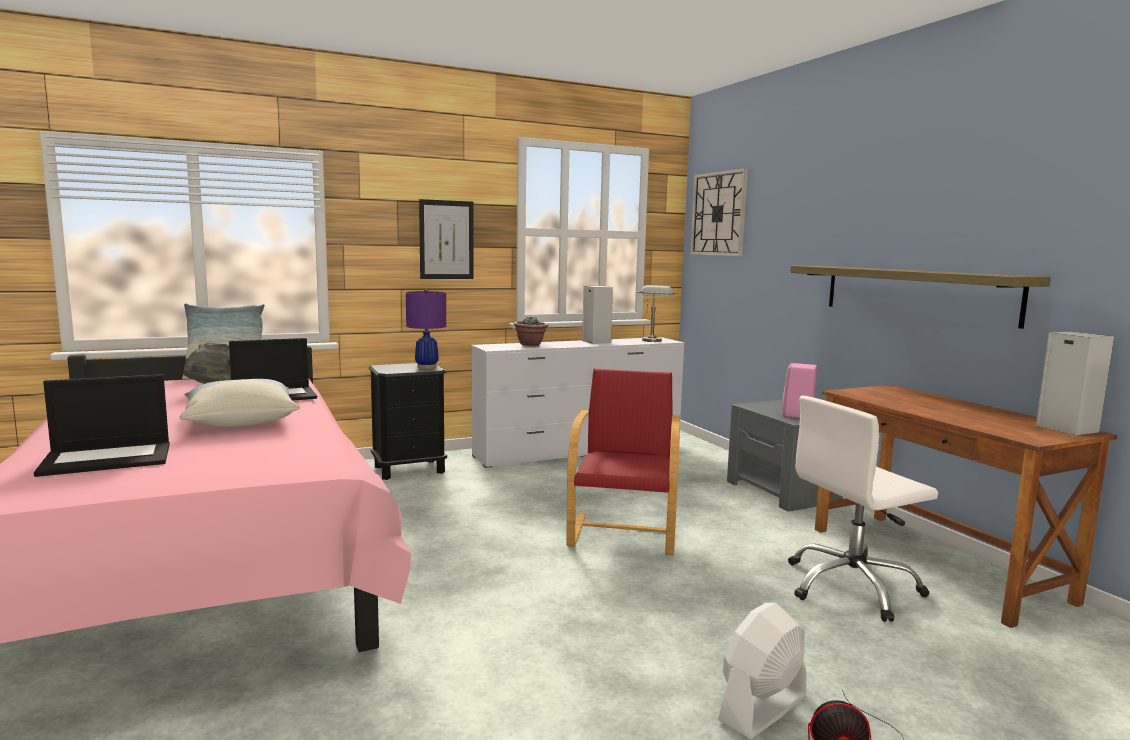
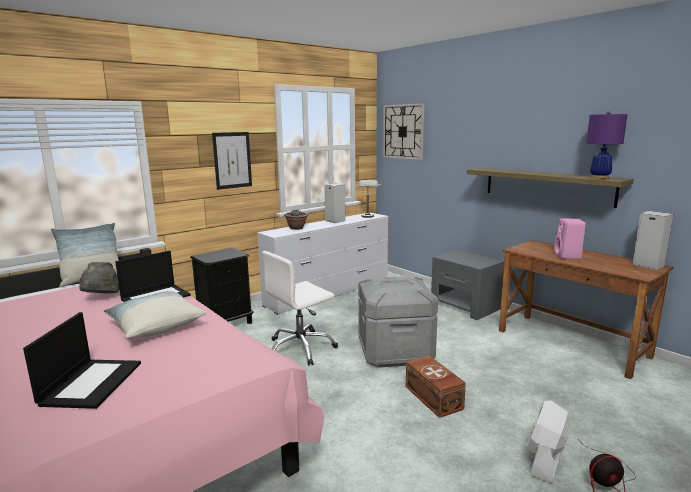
camera: 15 degrees left, 5 degrees up
(109, 458) = (91, 382): laptop -> laptop turned 45 degrees counterclockwise
(426, 367) = (233, 253): purple table lamp -> purple table lamp (600, 178)
(624, 533) = (395, 351): red armchair -> grey storage box
(638, 598) = (433, 398): none -> brown storage box
(798, 415) = (476, 261): pink speaker -> pink speaker (568, 256)
(852, 587) = (541, 367): white office chair -> white office chair (300, 348)

